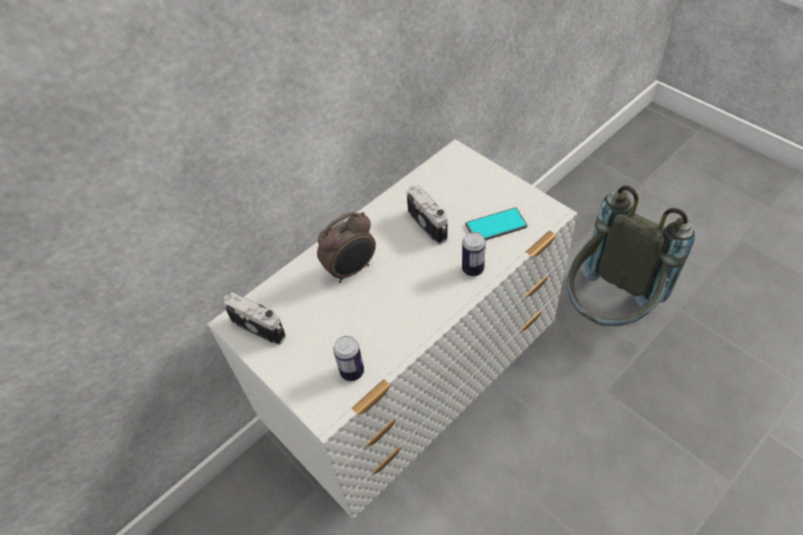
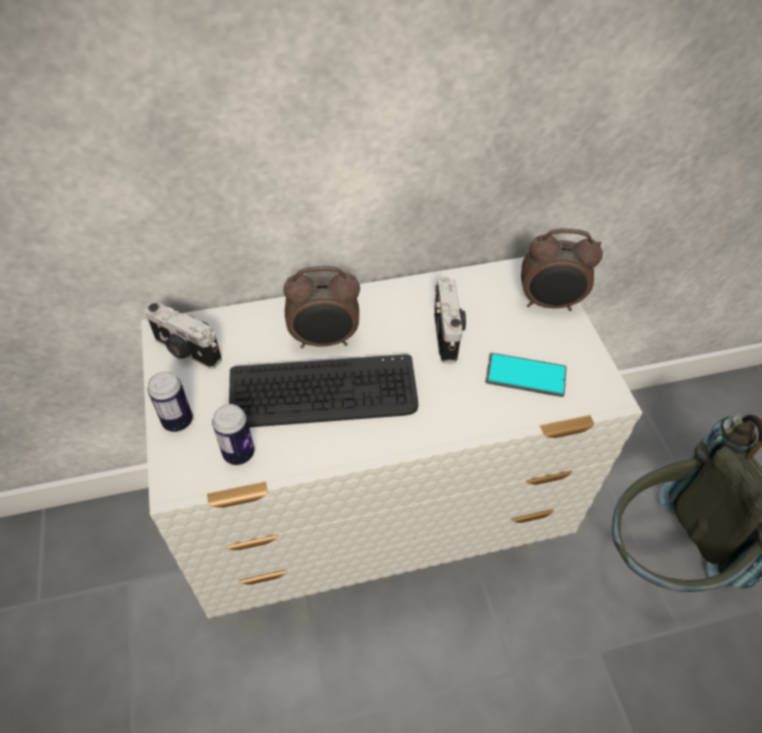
camera: 25 degrees right, 0 degrees up
(260, 327) = (186, 351): camera -> camera turned 150 degrees clockwise
(377, 304) = (323, 393): none -> keyboard
(473, 269) = (460, 412): can -> can (178, 421)
(478, 173) = (549, 303): none -> alarm clock

